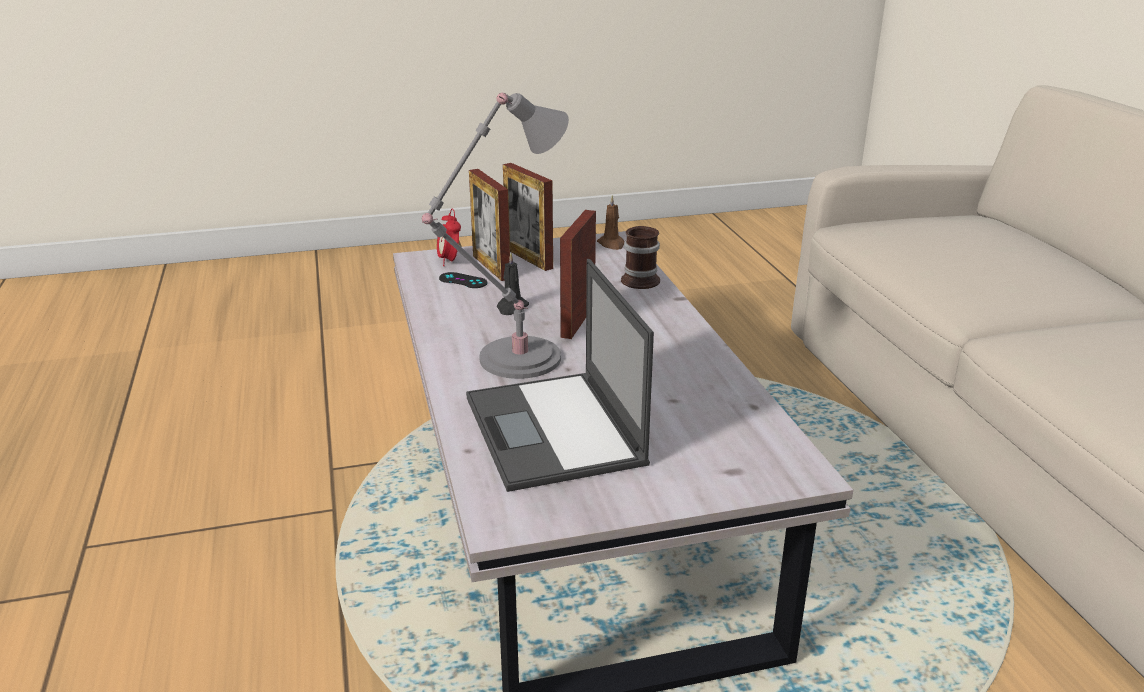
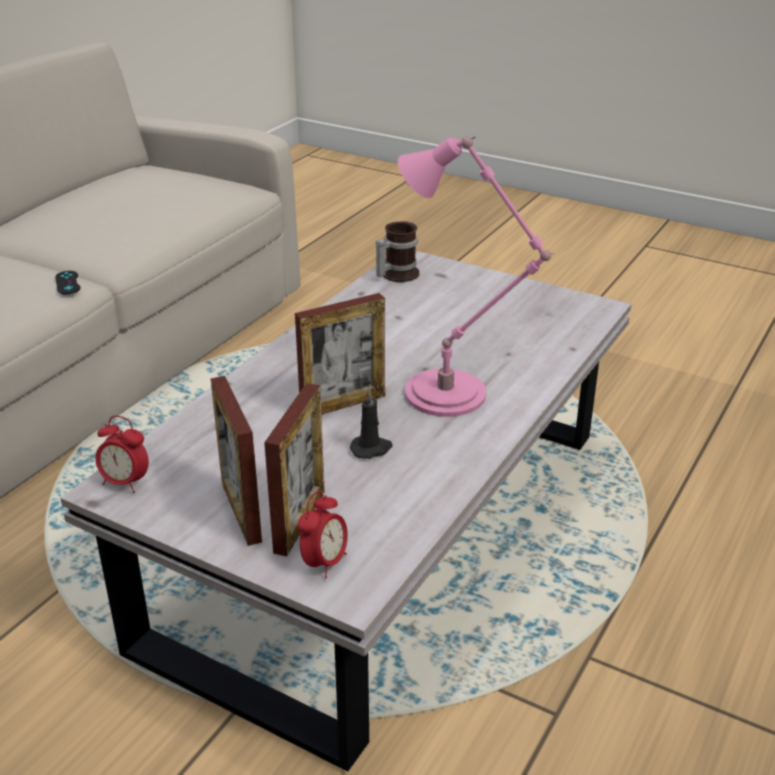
camera: 135 degrees left, 5 degrees up
(463, 281) = (359, 515): black game controller -> black game controller (67, 283)
(513, 360) = (452, 395): grey table lamp -> pink table lamp
(528, 258) = (241, 512): picture frame -> picture frame turned 150 degrees clockwise
(555, 431) = (502, 334): laptop -> none
(611, 244) = (125, 483): brown candle -> alarm clock
(642, 279) = (205, 418): mug -> mug (396, 274)

